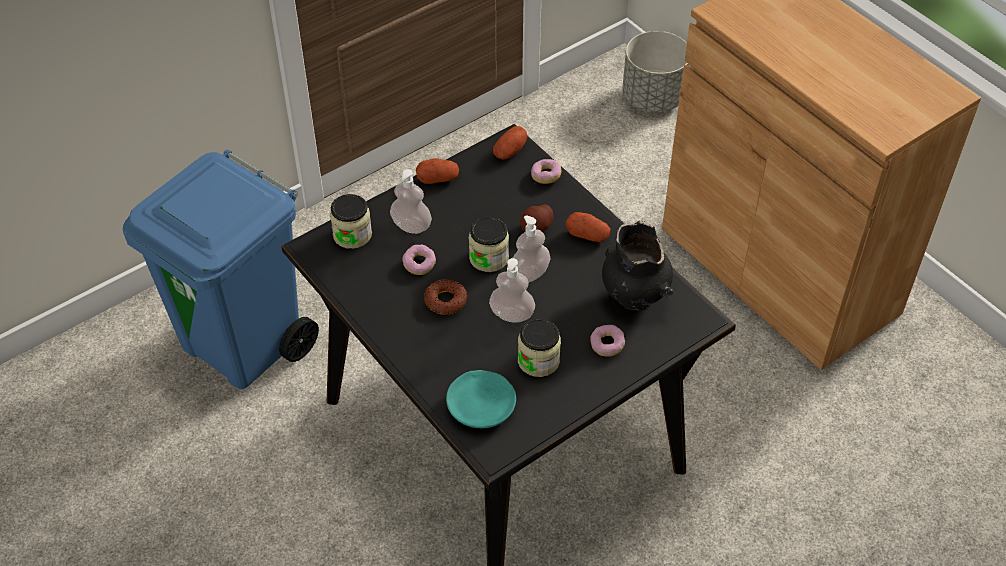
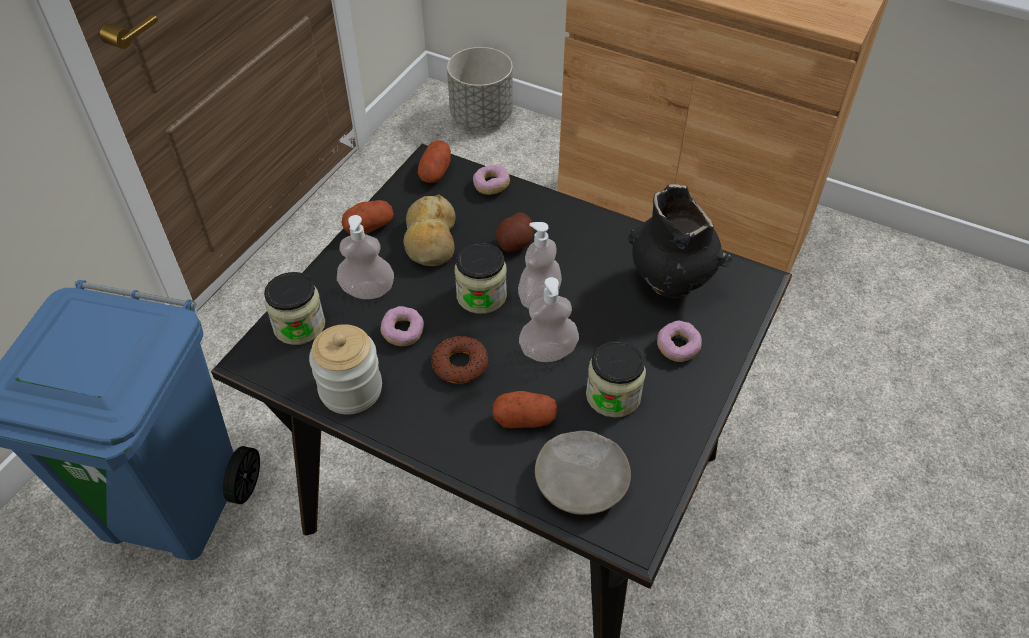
camera: 25 degrees left, 0 degrees up
(364, 291) = (351, 389): none -> jar
(476, 204) = (430, 241): none -> bread
(482, 406) = (582, 480): turquoise plate -> beige plate
(587, 235) = (576, 233): potato -> potato (525, 418)

